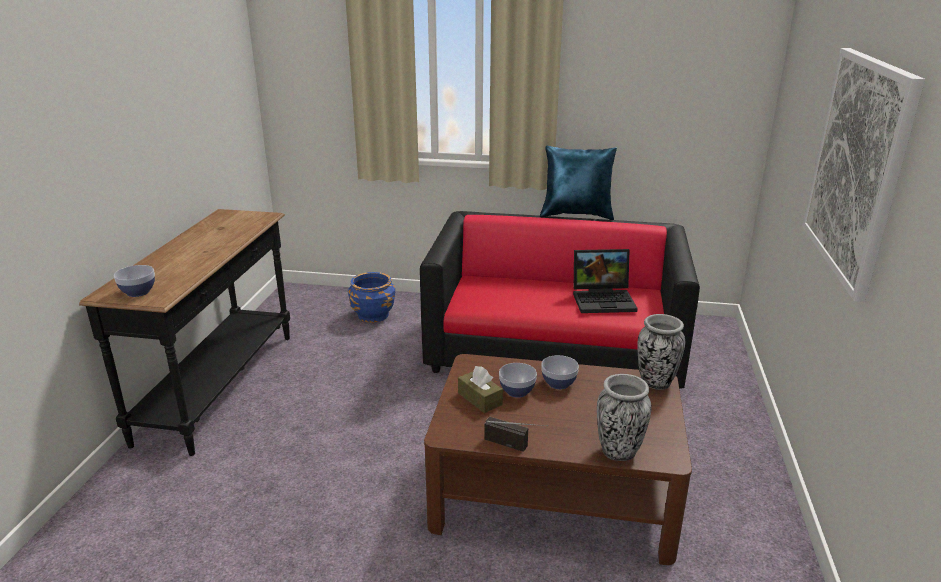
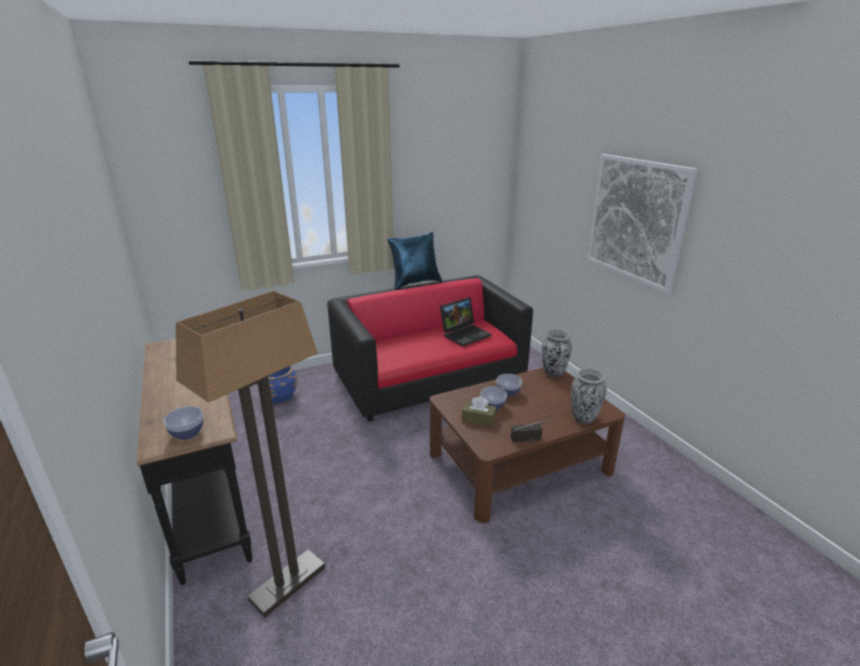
camera: 35 degrees left, 0 degrees up
(198, 490) = (288, 583): none -> floor lamp

